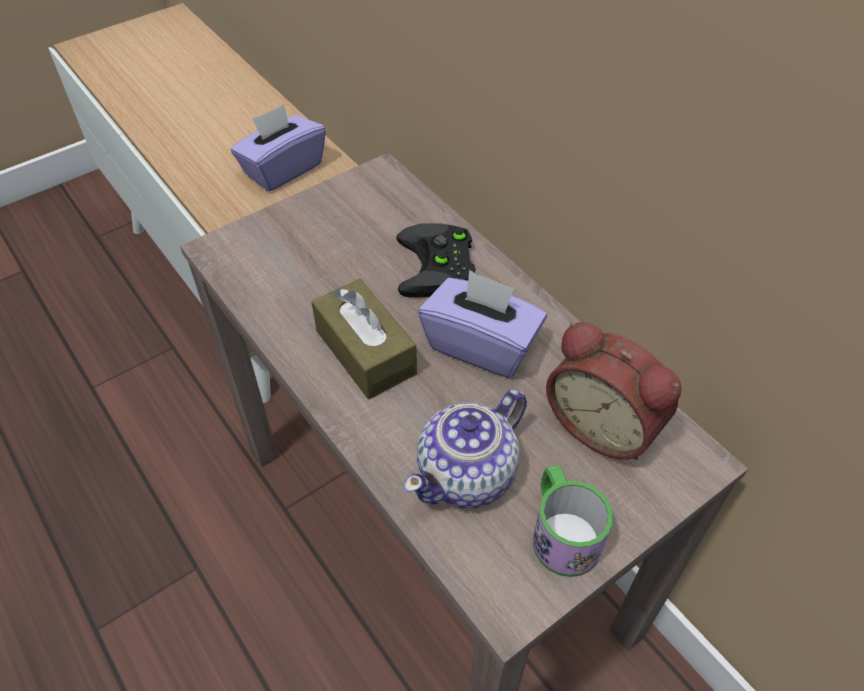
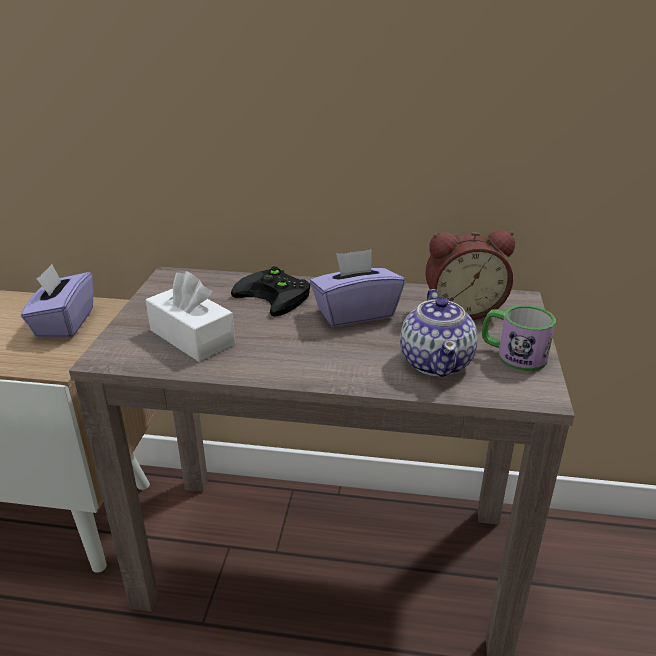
camera: 45 degrees left, 20 degrees down
(303, 272) = (192, 337): none -> white tissue box
(365, 352) = (295, 349): brown tissue box -> none

